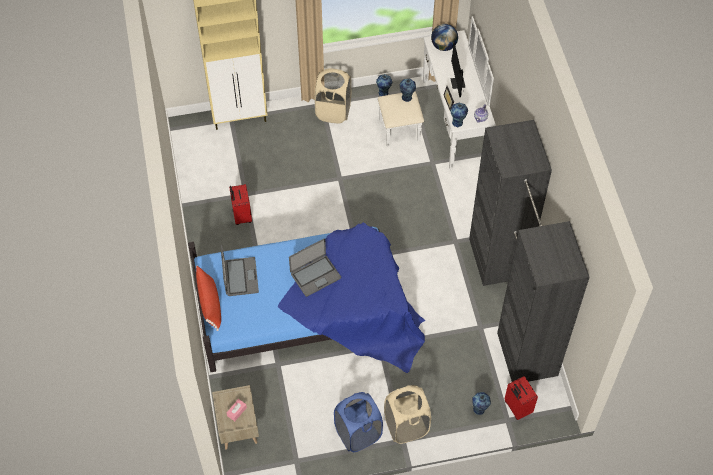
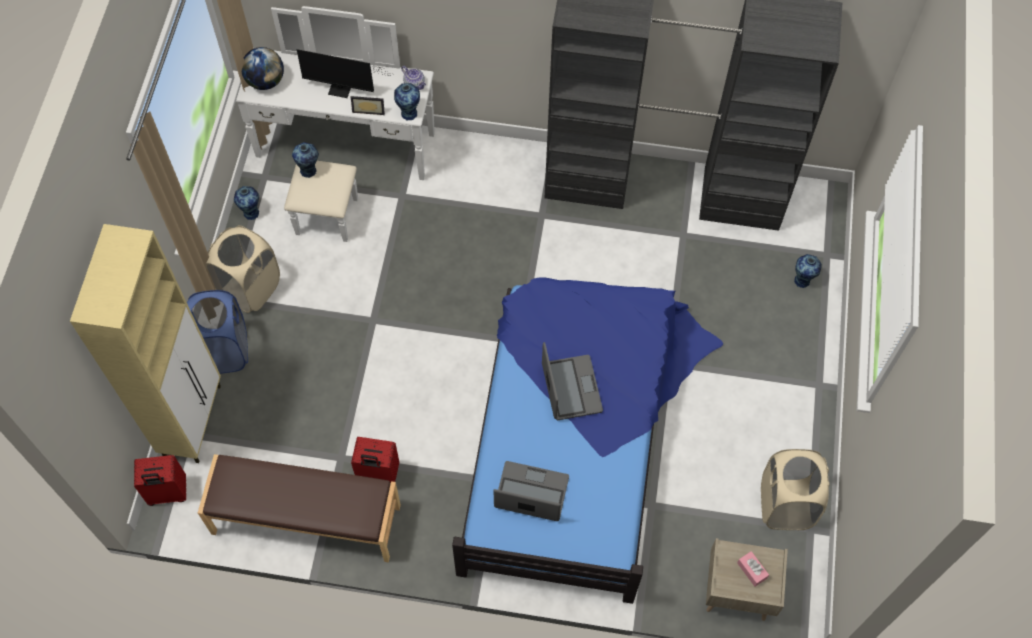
camera: 70 degrees left, 5 degrees up
(201, 191) = (306, 520): none -> brown bench
(210, 303) = (561, 551): red pillow -> none
(358, 434) = (793, 436): blue laundry basket -> blue laundry basket (224, 350)
(406, 426) = (800, 374): beige laundry basket -> beige laundry basket (785, 505)
(517, 408) = (813, 238): red suitcase -> red suitcase (168, 493)

